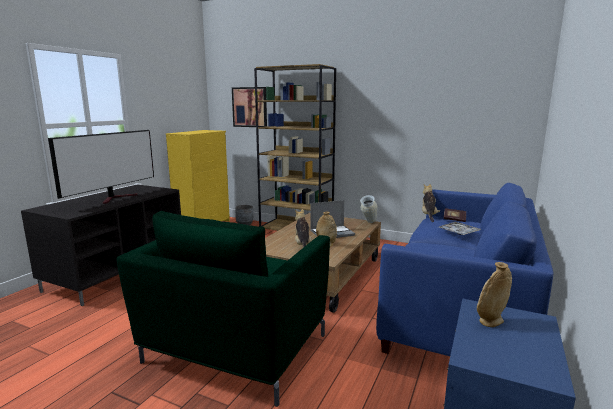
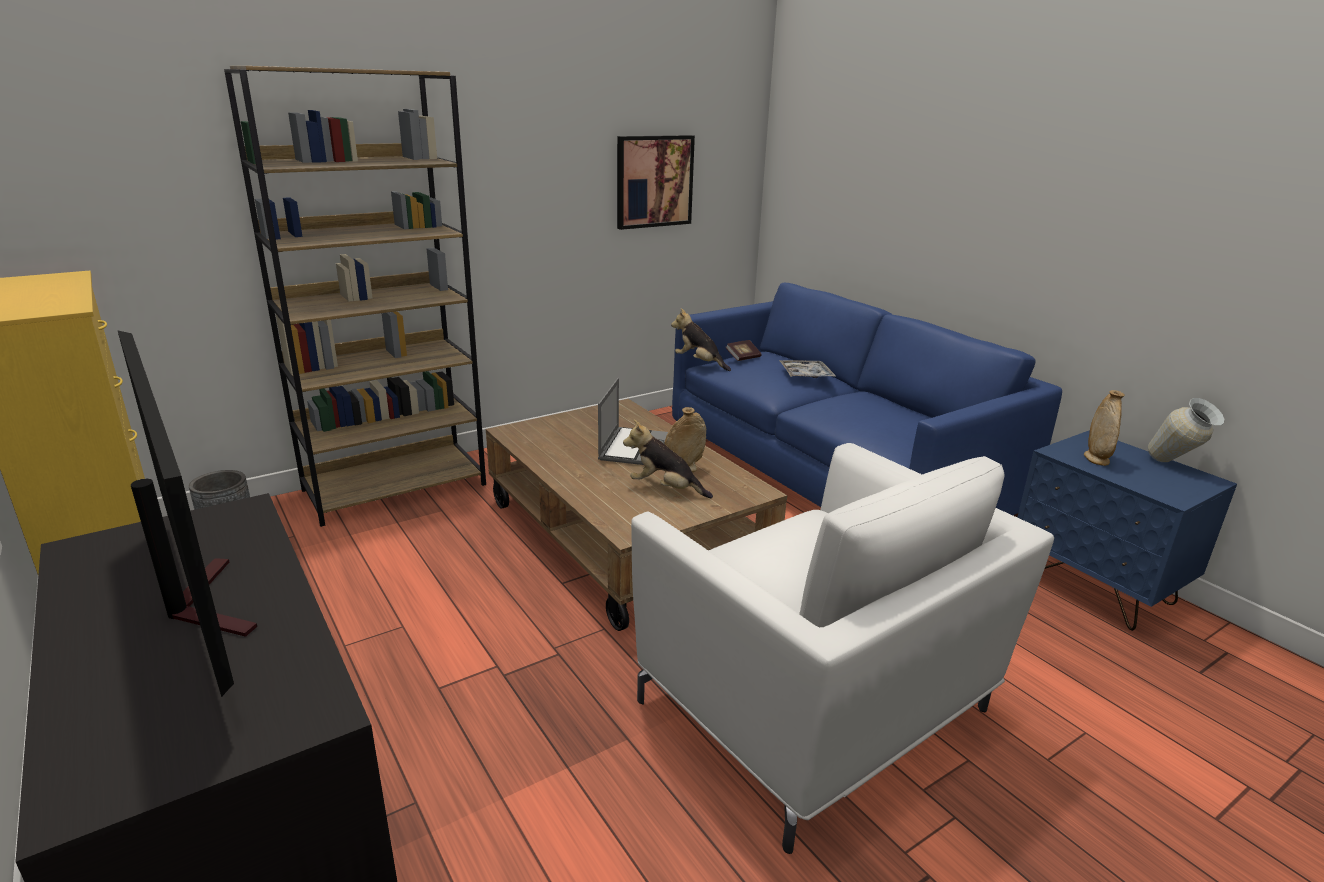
camera: 60 degrees left, 10 degrees up
(234, 349) = (815, 710): green armchair -> white armchair
(250, 107) = (146, 183): picture -> picture (654, 181)
(368, 223) = (624, 409): vase -> vase (1174, 466)

